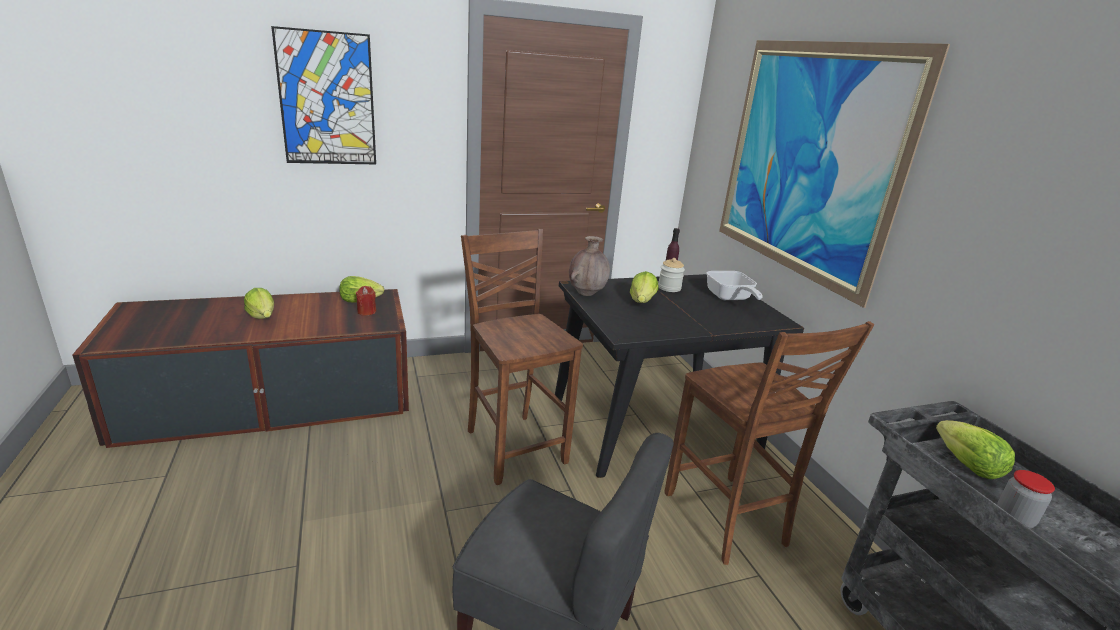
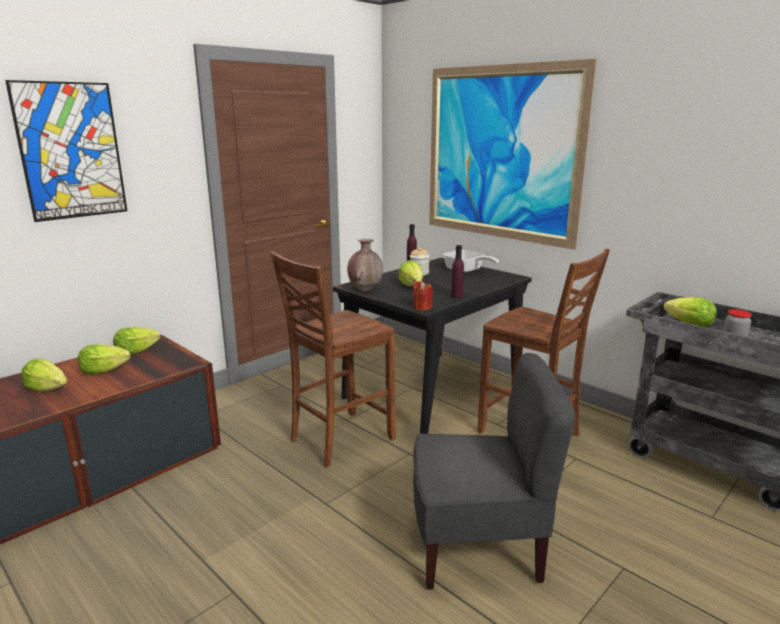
camera: 25 degrees left, 5 degrees down
(317, 312) = (103, 371): none -> lettuce
(366, 311) = (154, 358): red candle -> red candle (422, 307)
(514, 446) = (339, 439): brown chair -> brown chair turned 75 degrees counterclockwise
(677, 329) = (456, 296): none -> purple bottle

